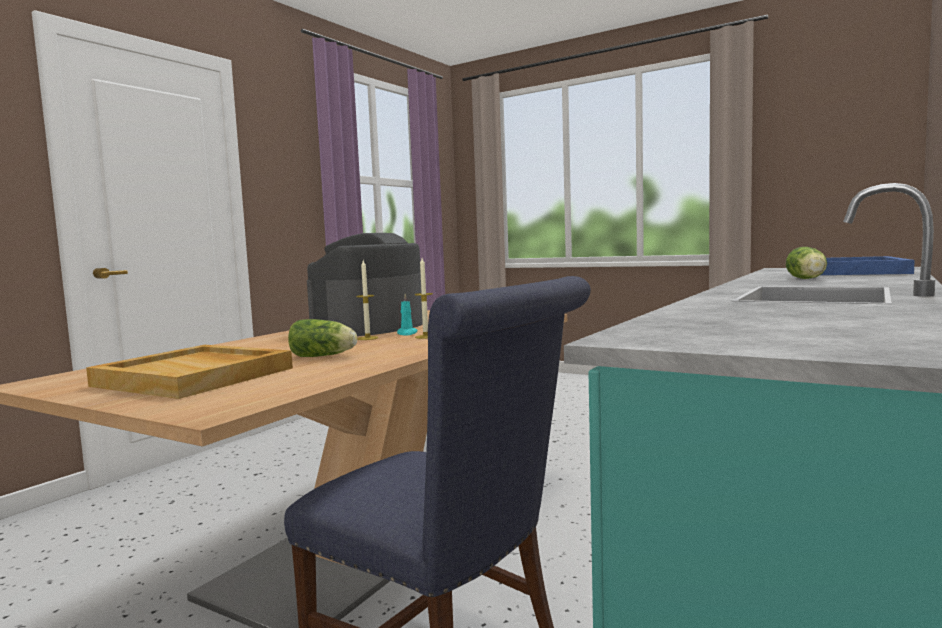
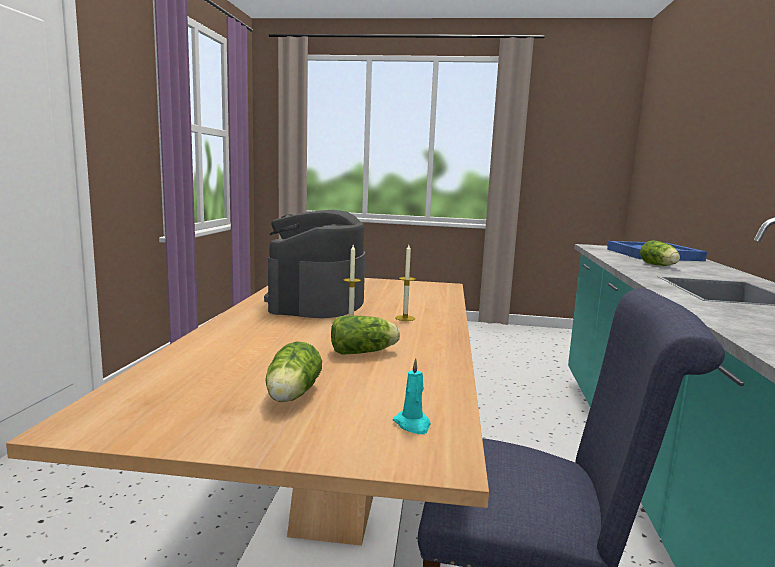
camera: 25 degrees left, 5 degrees up
(196, 377) = (291, 396): beige tray -> lettuce
(407, 333) = (376, 313): turquoise candle -> turquoise candle (413, 425)

